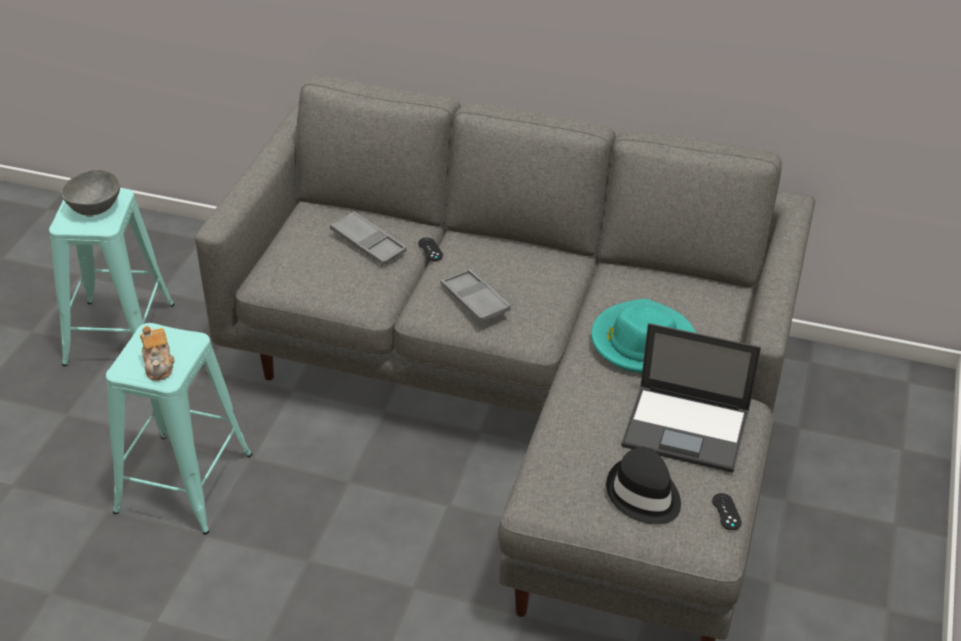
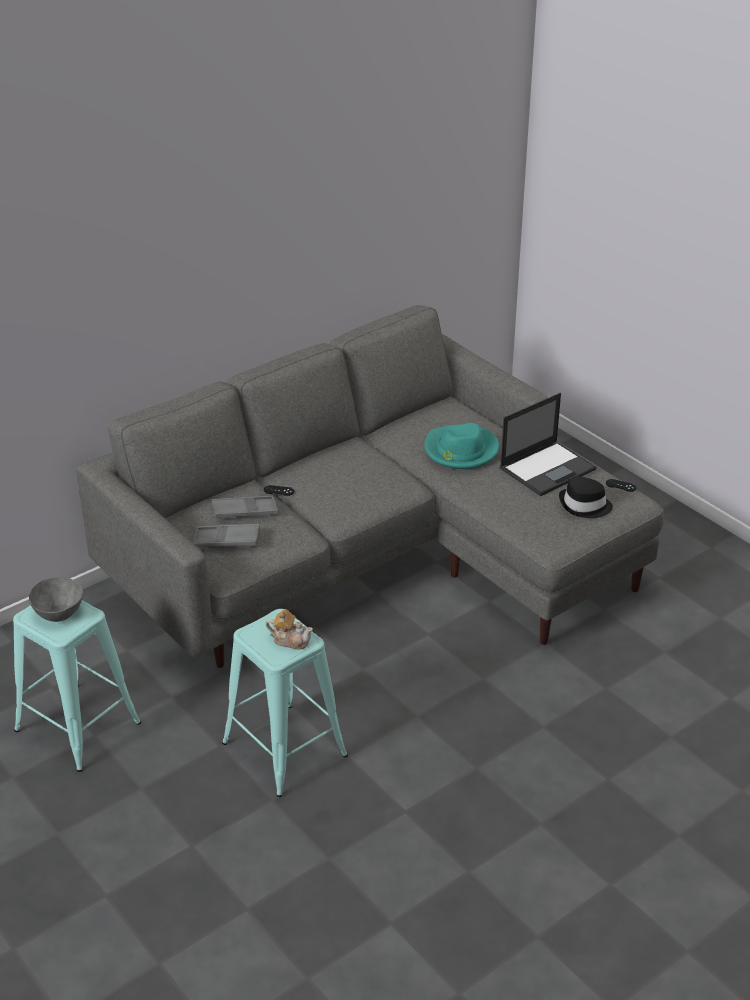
camera: 55 degrees left, 5 degrees down
(474, 300) = (354, 493): grey tray -> grey tray (226, 540)

